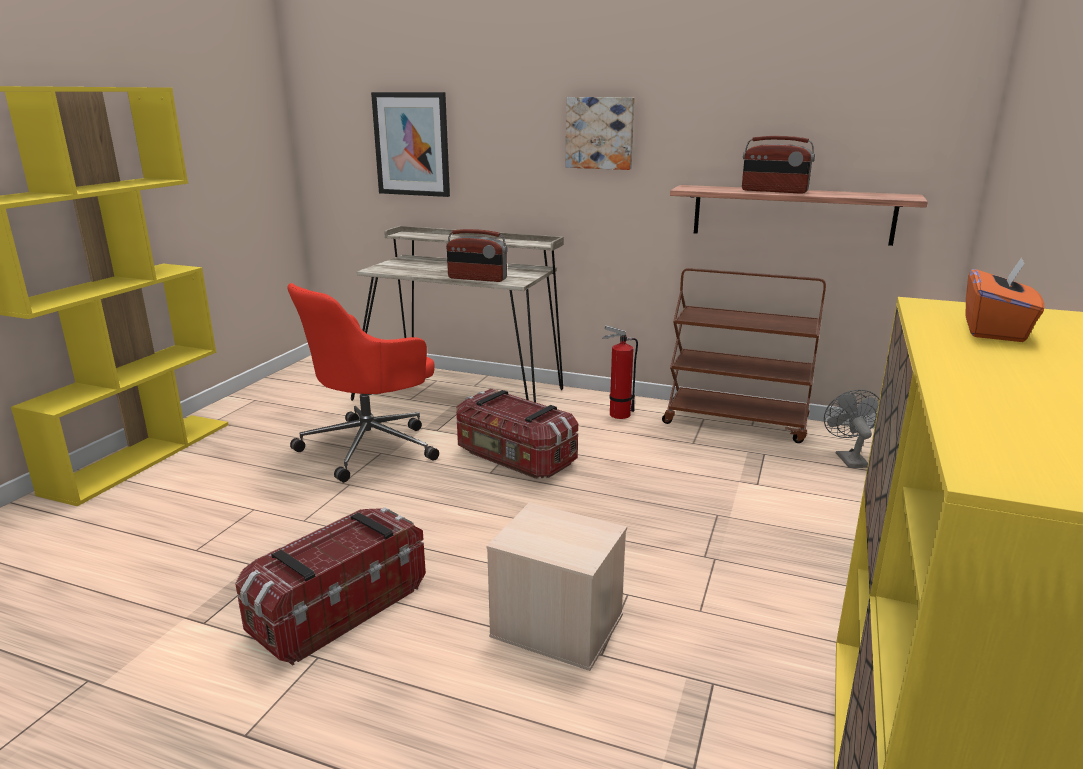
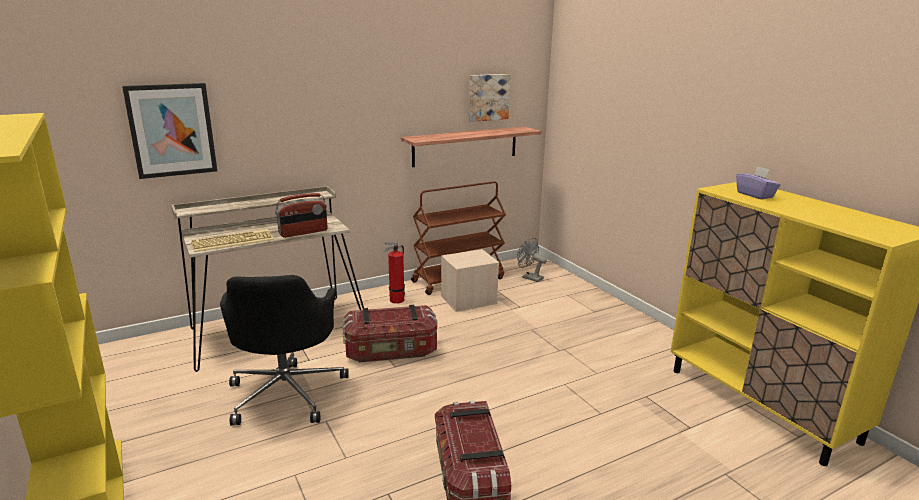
camera: 50 degrees left, 0 degrees up
(371, 446) = (287, 392): red office chair -> black office chair
(409, 270) = (233, 241): none -> keyboard
(555, 626) = (566, 415): beige storage box -> beige storage box (468, 300)
(600, 133) = (343, 107): picture -> picture (488, 97)
(774, 191) = (464, 134): radio -> none
(995, 330) = (755, 195): orange tissue box -> purple tissue box

